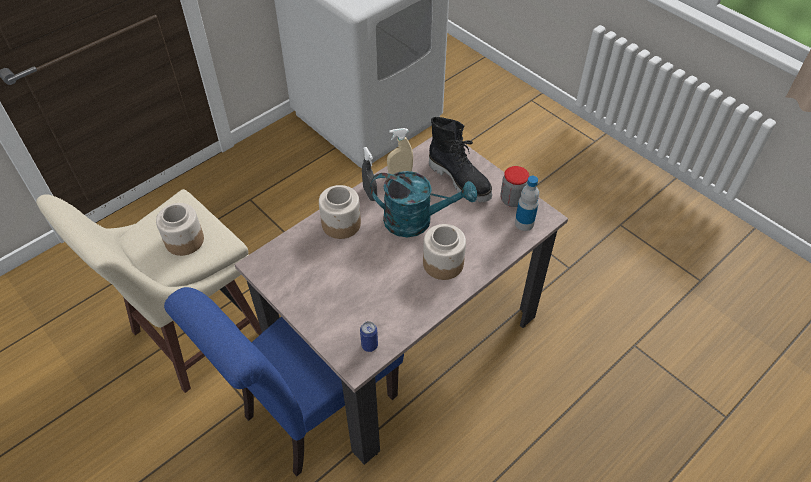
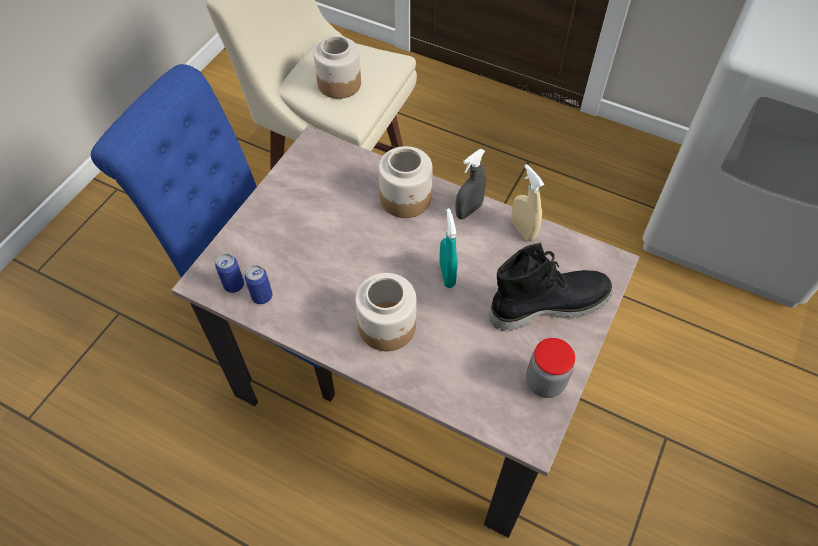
camera: 70 degrees right, 5 degrees up
(388, 329) = (262, 296): none -> can
(417, 221) = (447, 275): turquoise watering can -> turquoise spray bottle
(460, 180) = (548, 304): black boot -> black boot turned 135 degrees counterclockwise
(524, 223) = (506, 410): bottle -> none

